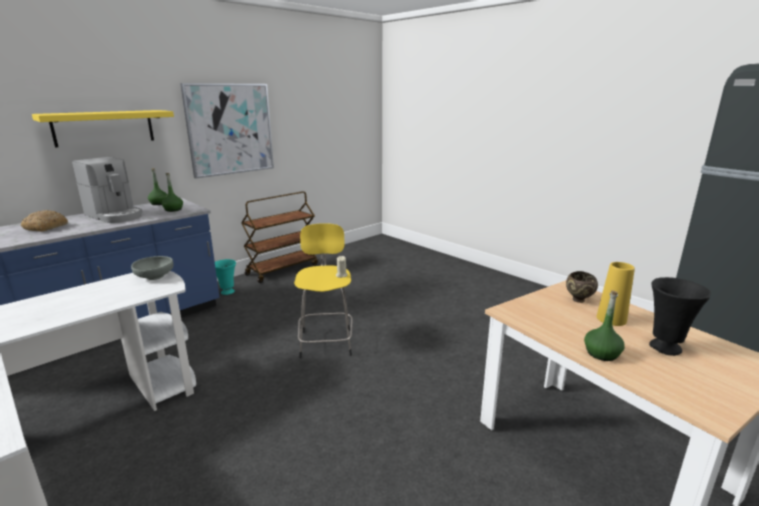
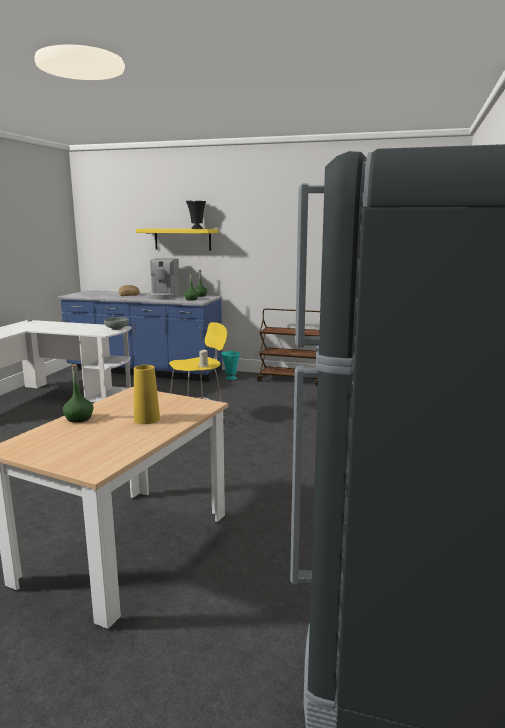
camera: 60 degrees right, 5 degrees down
(230, 129) = (269, 247): picture -> none
(579, 300) = (177, 408): brown bowl -> none
(665, 348) = (101, 436): black vase -> black vase (196, 228)

